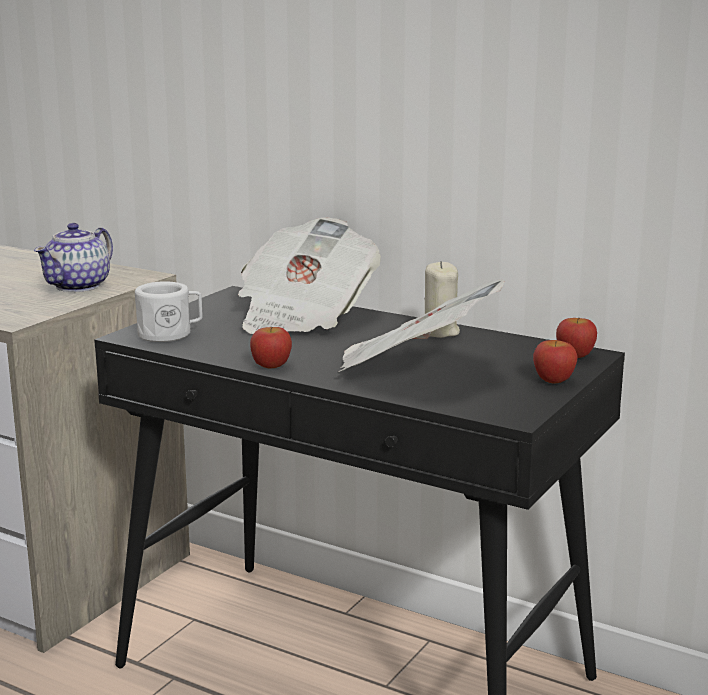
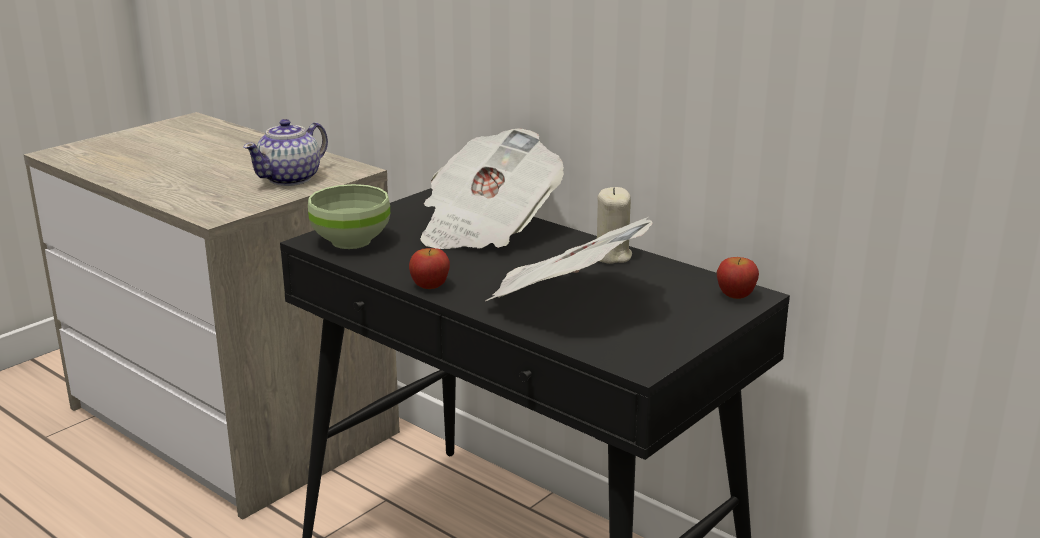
camera: 10 degrees right, 5 degrees up
(170, 334) = (352, 241): white mug -> green bowl
(553, 380) = (699, 325): apple -> none

